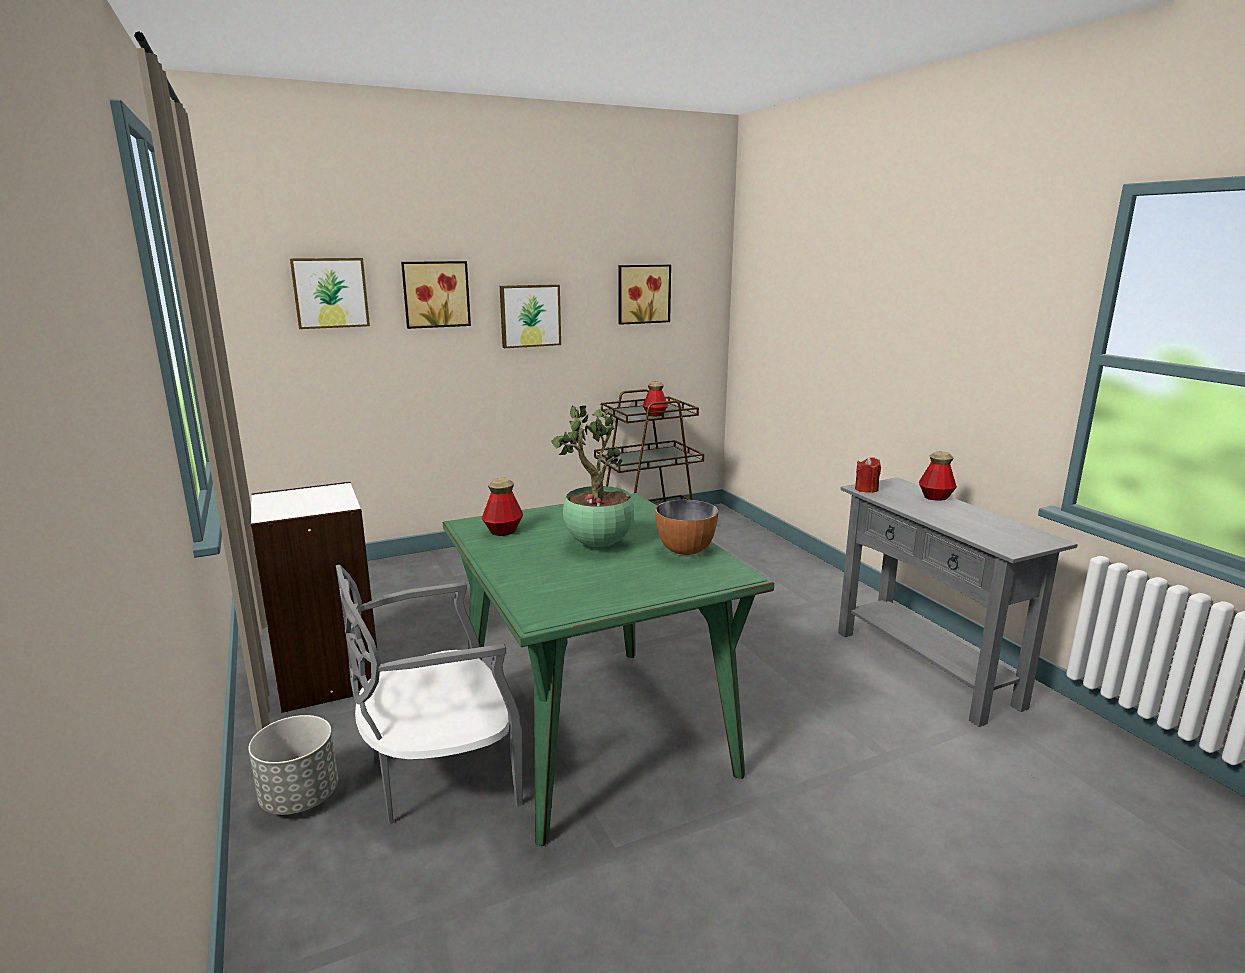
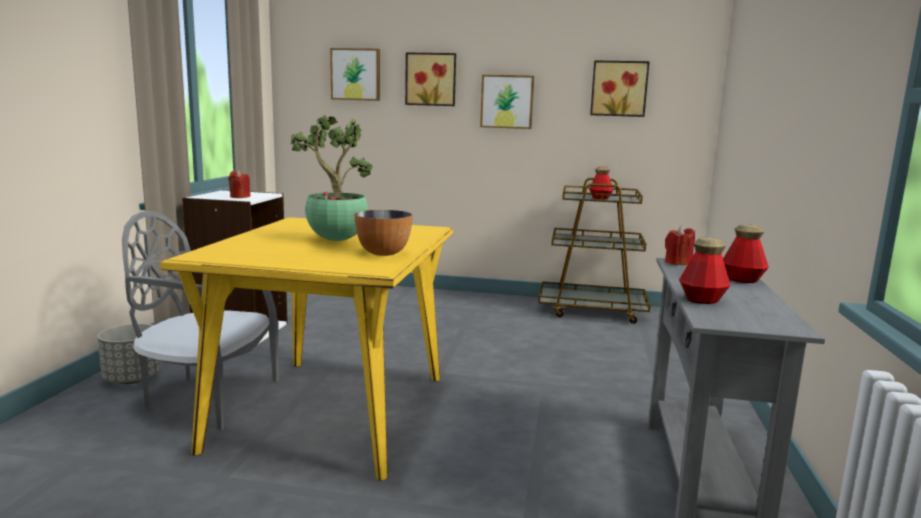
camera: 35 degrees right, 5 degrees down
(321, 503) = (240, 197): none -> red candle
(503, 531) = (302, 225): bottle -> bottle (702, 300)
(595, 732) = (331, 412): green dining table -> yellow dining table

